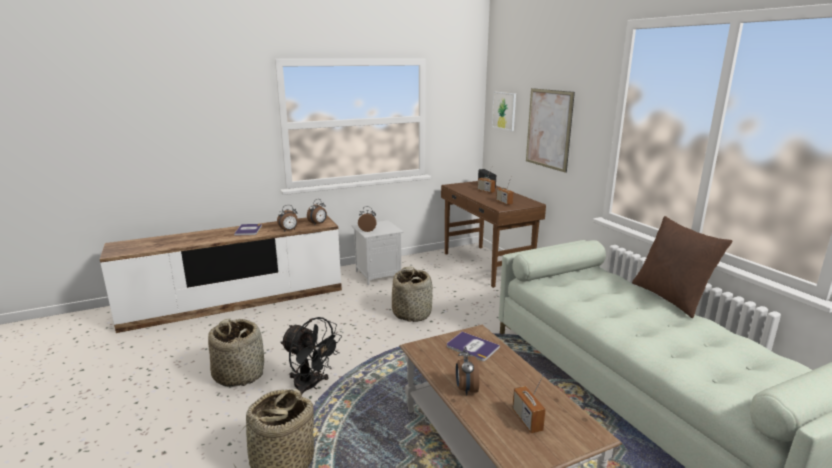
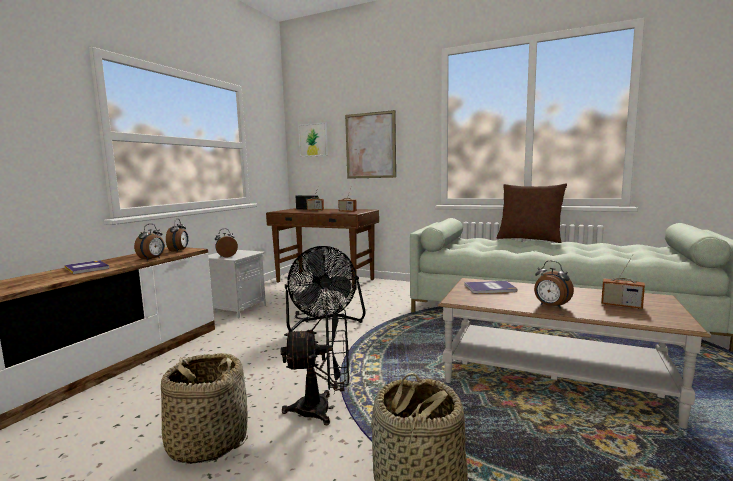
camera: 40 degrees left, 10 degrees down
(412, 313) = (320, 323): basket -> black fan

